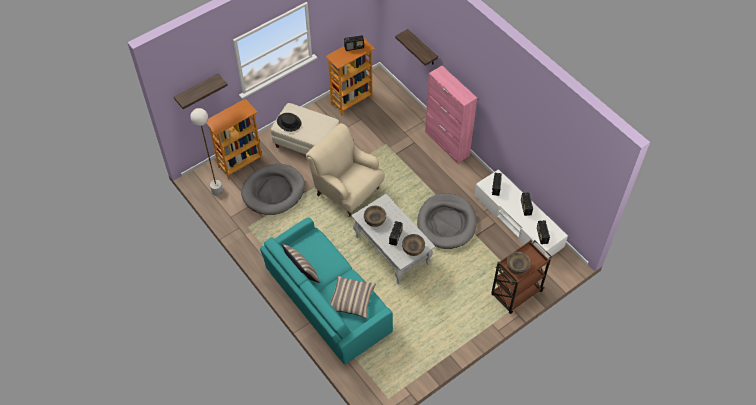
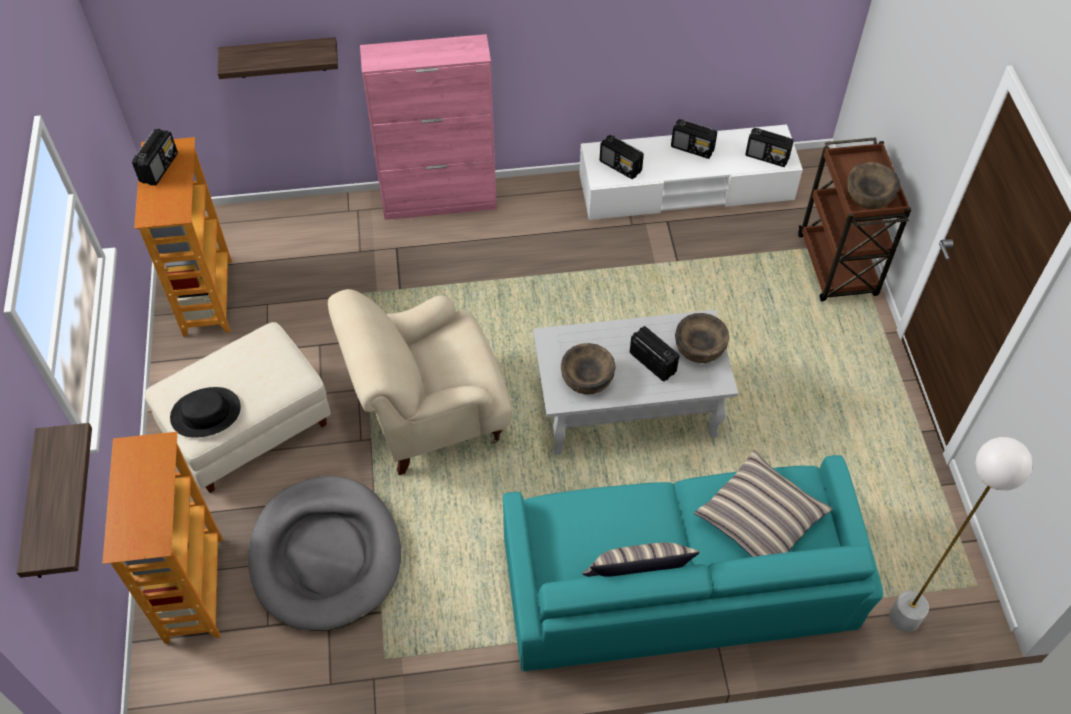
camera: 60 degrees left, 0 degrees up
(217, 191) = (233, 679): white floor lamp -> white floor lamp (904, 618)
(446, 223) = (620, 290): grey dog bed -> none

